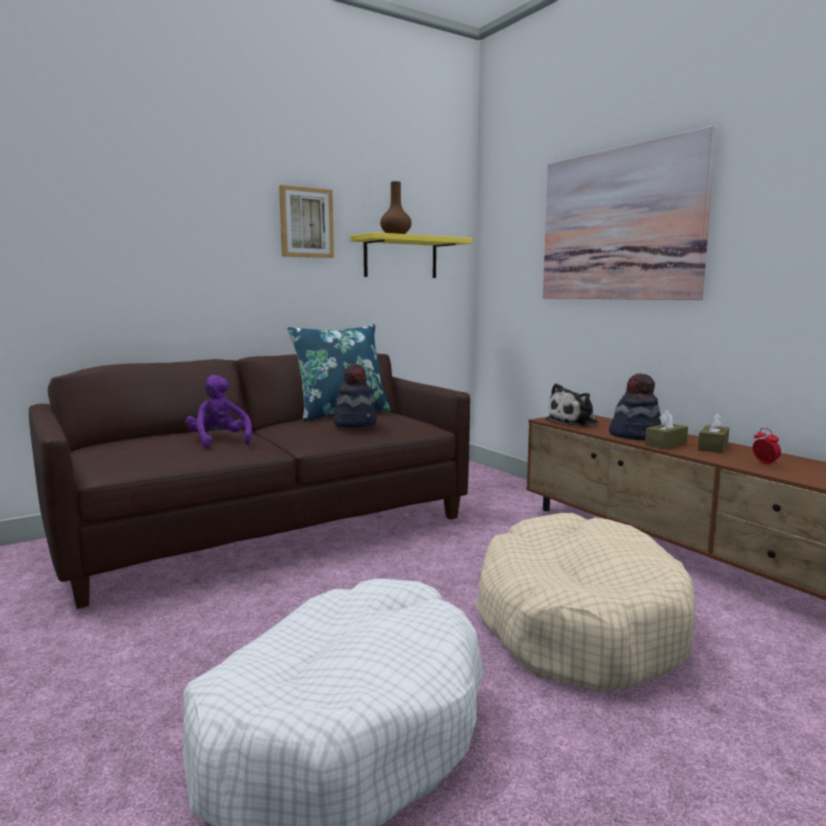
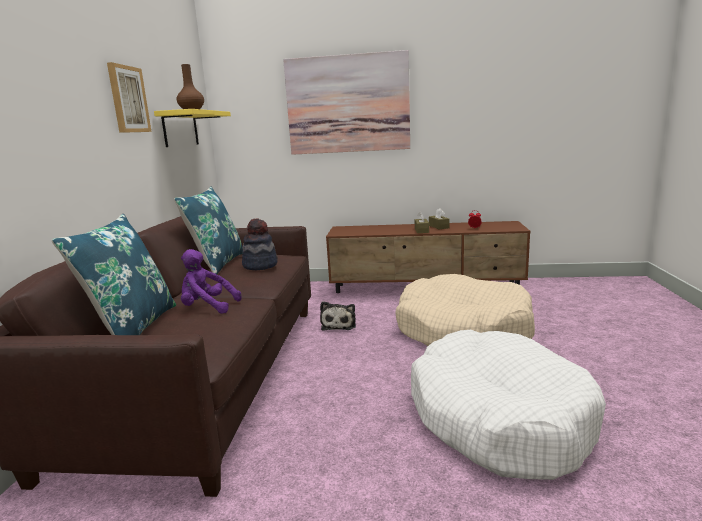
camera: 50 degrees left, 5 degrees up
(146, 436) = (133, 328): none -> blue pillow
(574, 422) = (351, 231): plush toy -> plush toy (339, 324)
(635, 435) = (397, 230): hat -> none

